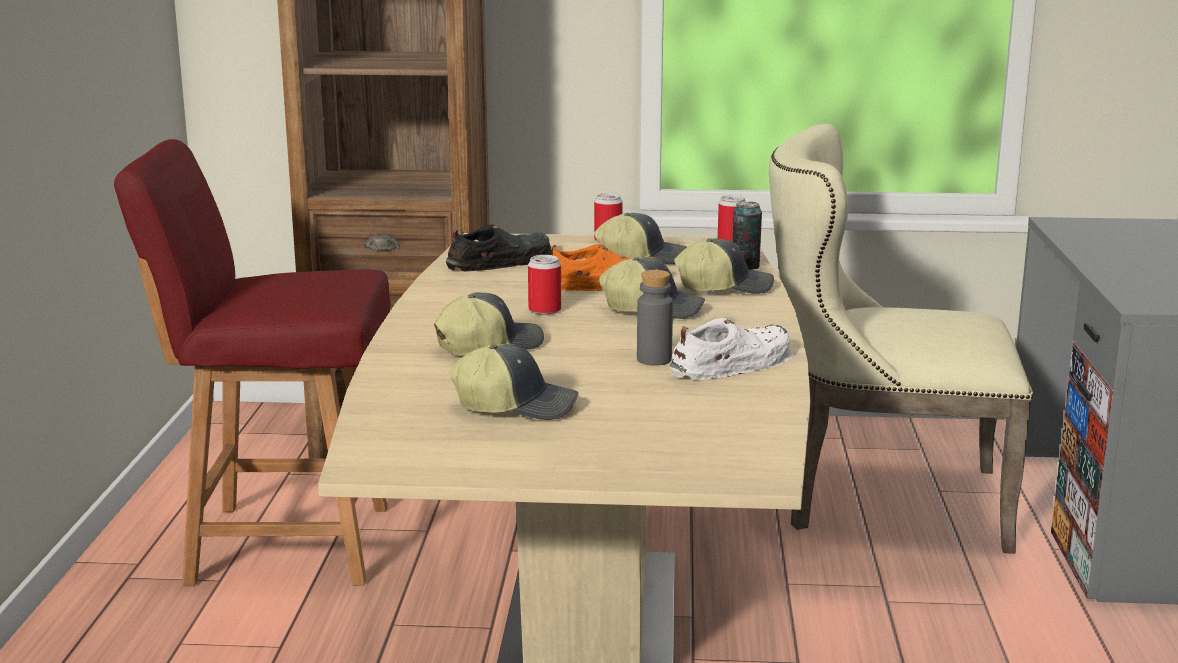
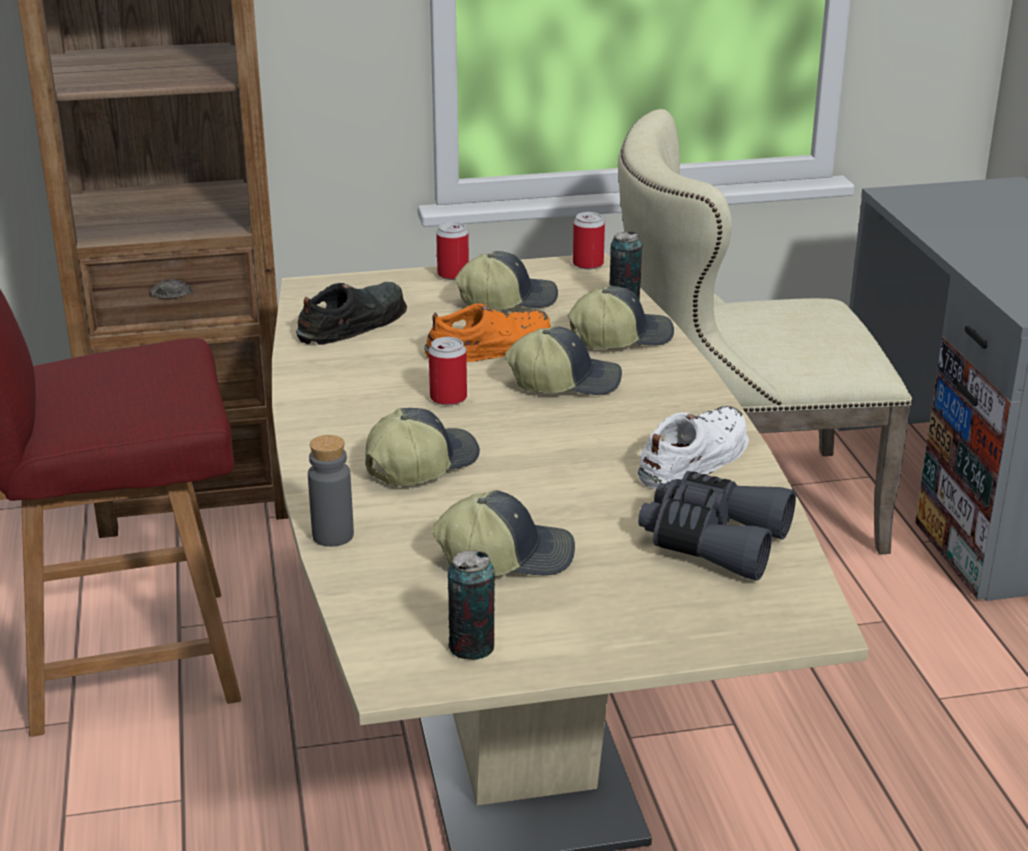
camera: 15 degrees left, 10 degrees up
(443, 455) = (472, 647): none -> can
(654, 359) = (610, 462): grey bottle -> grey bottle (333, 535)
(708, 415) = (713, 541): none -> grey binoculars

